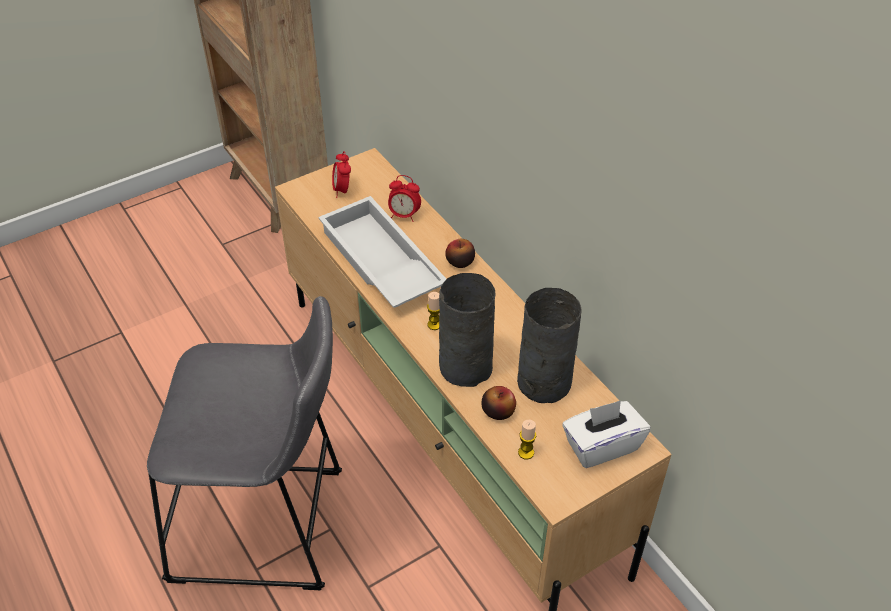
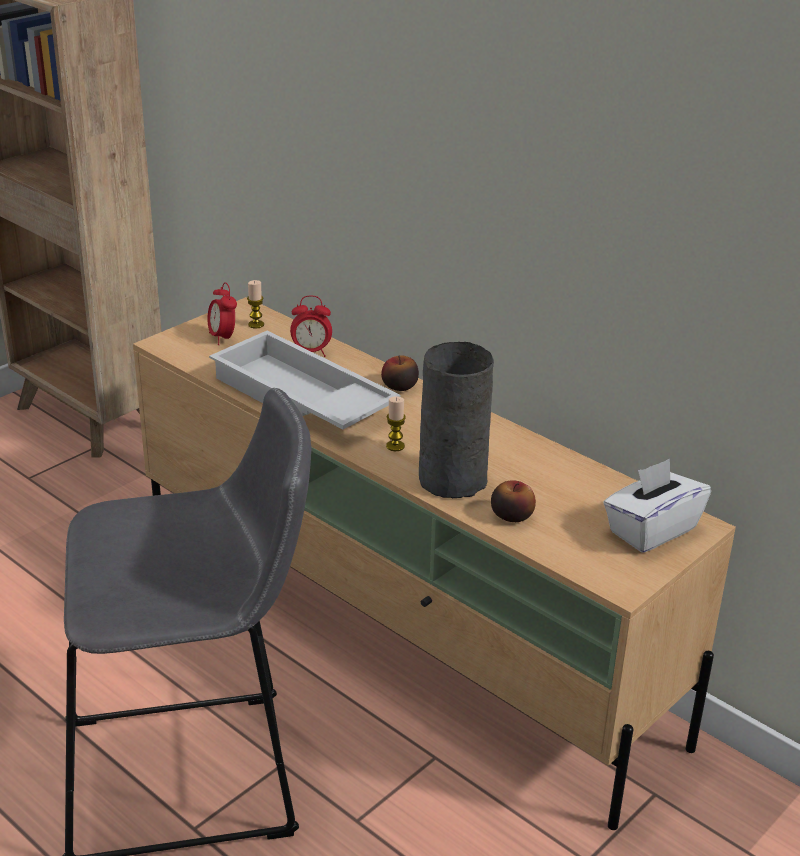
camera: 15 degrees left, 15 degrees down
(526, 452) = (564, 549): candle -> candle (256, 324)
(542, 383) = (553, 483): grey vase -> none

